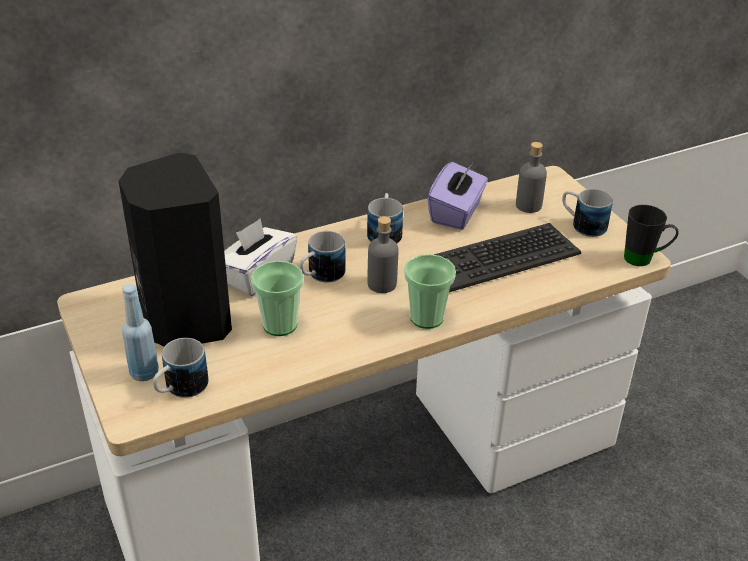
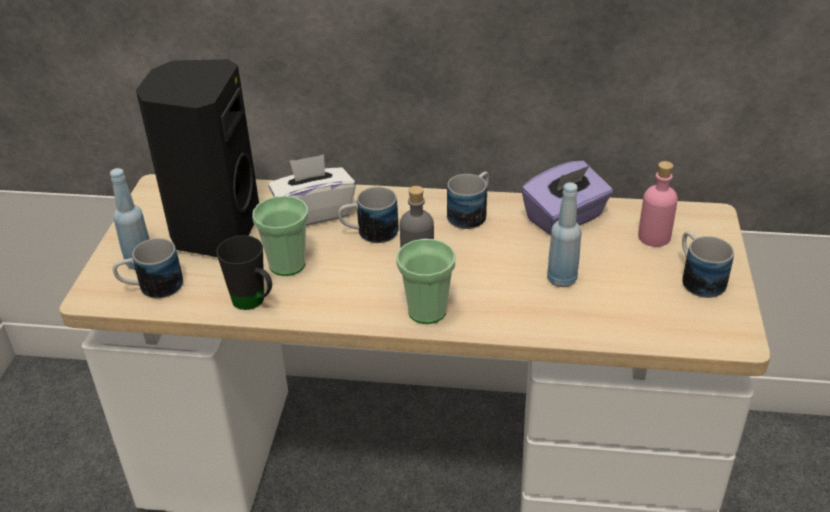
camera: 35 degrees right, 0 degrees up
(497, 258) = (561, 279): keyboard -> blue bottle
(528, 205) = (654, 237): grey bottle -> pink bottle
(645, 259) = (737, 343): black mug -> black mug (254, 303)

